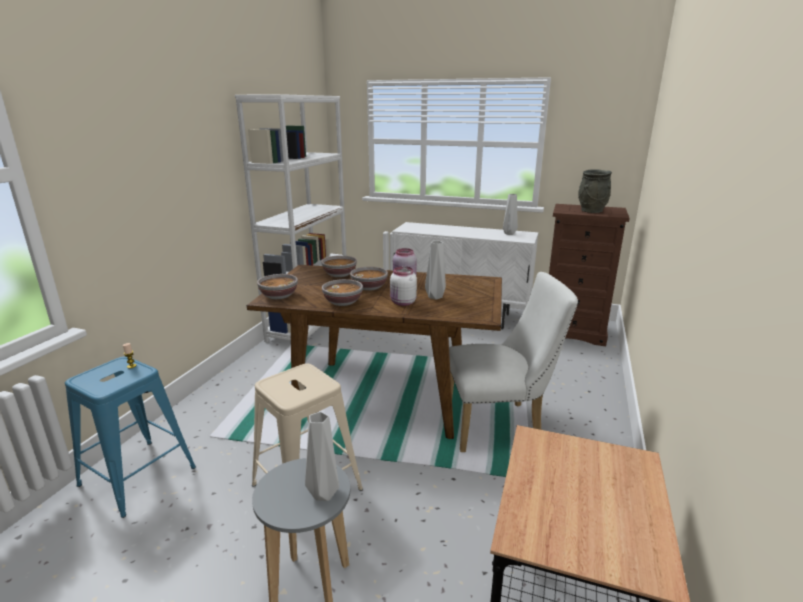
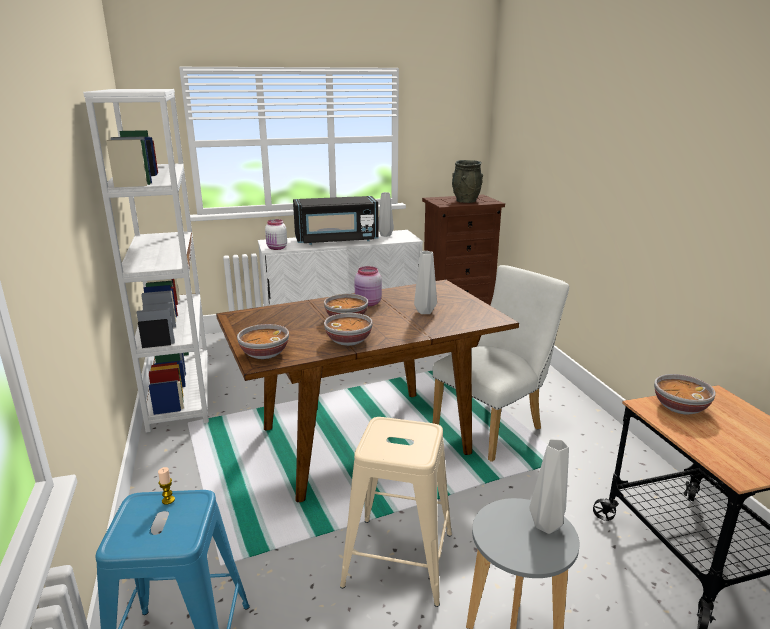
camera: 35 degrees left, 0 degrees up
(339, 274) = (288, 313): bowl -> bowl (679, 407)
(402, 303) = (406, 325): white jar -> white jar (277, 248)
(461, 231) = (336, 240): none -> black microwave

